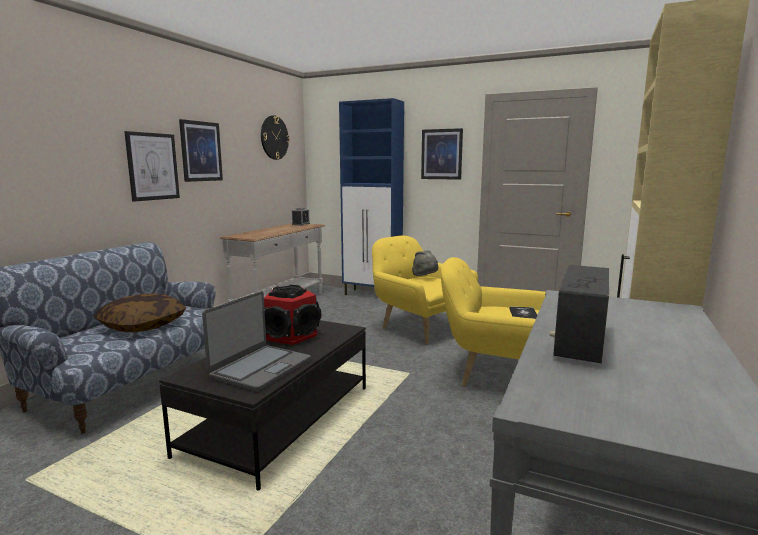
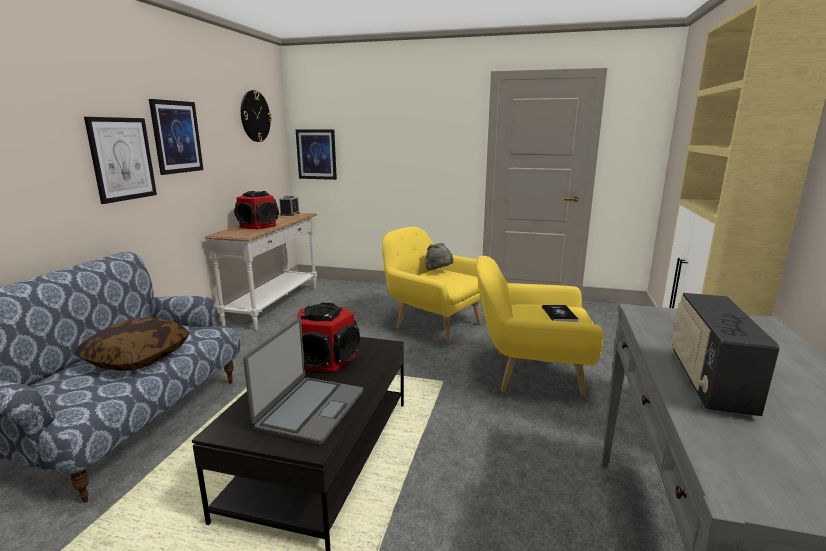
camera: 10 degrees left, 5 degrees up
(268, 231) = (258, 225): none -> speaker
(373, 295) = (372, 287): blue cabinet -> none
(441, 154) = (444, 136): picture -> picture (316, 154)

